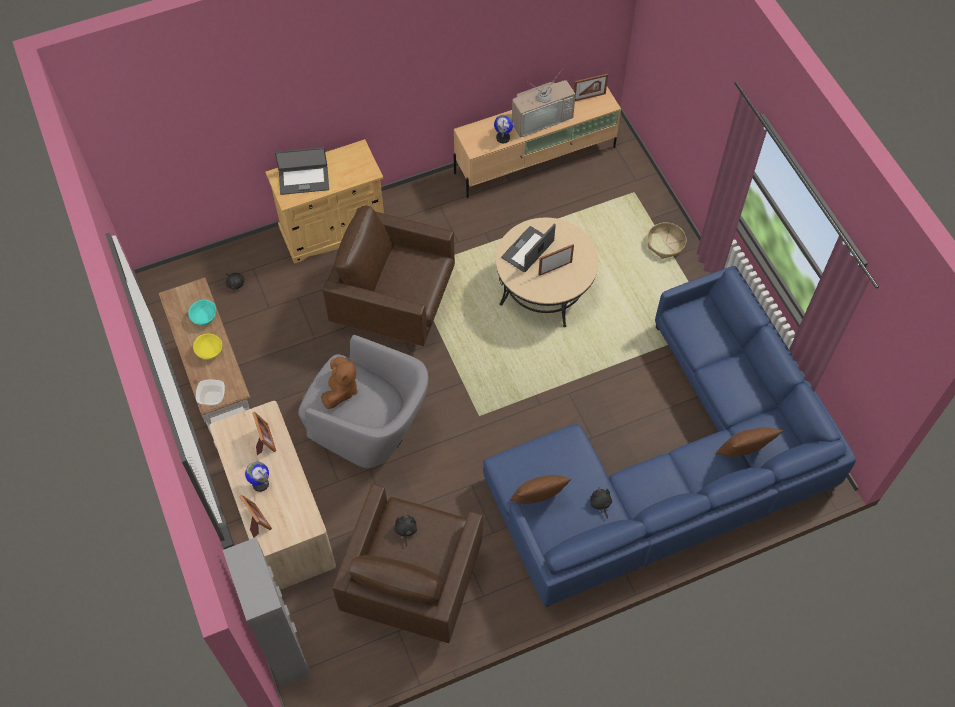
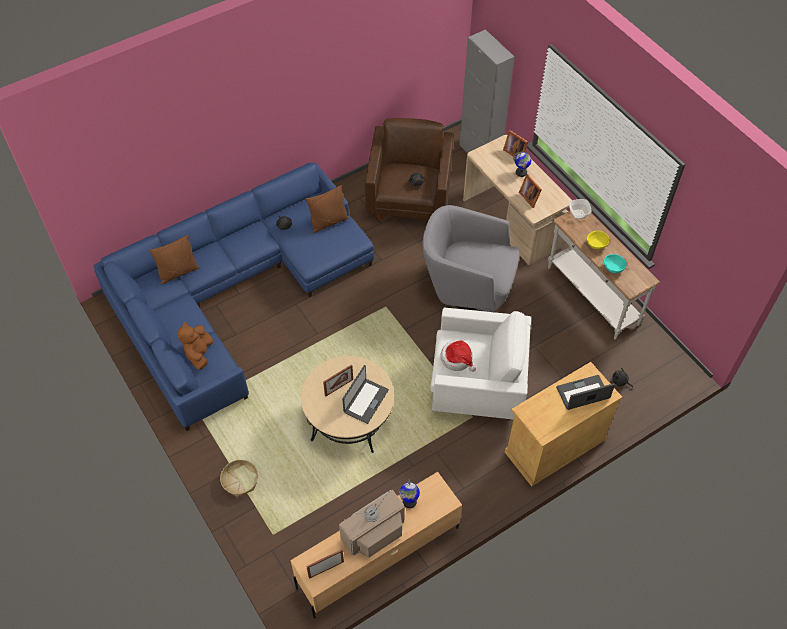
camera: 170 degrees right, 5 degrees down
(341, 390) = (491, 261): brown plush toy -> brown plush toy (199, 353)
(395, 302) = (477, 386): brown armchair -> white armchair
(418, 274) = (457, 359): none -> hat

